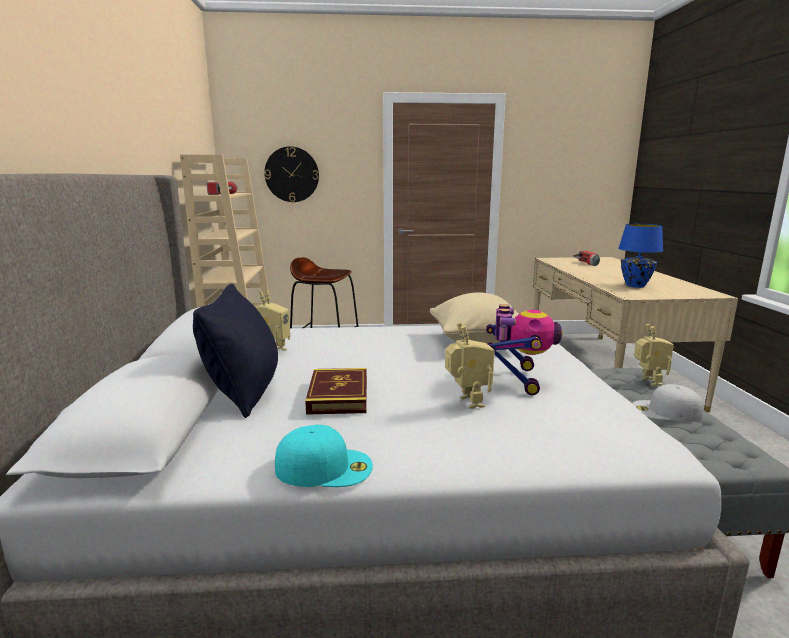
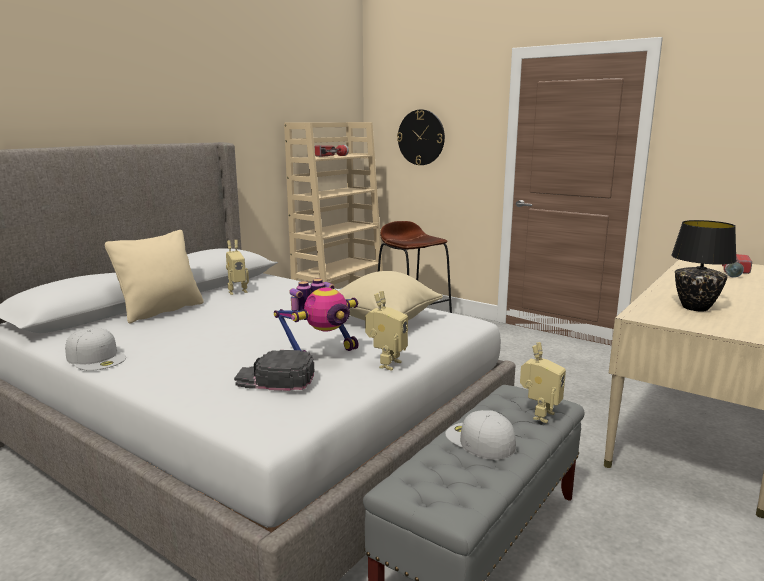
camera: 40 degrees right, 0 degrees up
(245, 393) = (161, 311): black pillow -> beige pillow
(325, 467) = (96, 358): turquoise cap -> white cap
(338, 395) = (195, 326): book -> none
(467, 402) = (242, 354): toy robot -> toy robot (386, 364)
(556, 411) = (275, 378): none -> black cap
(635, 285) = (695, 308): blue table lamp -> black table lamp

